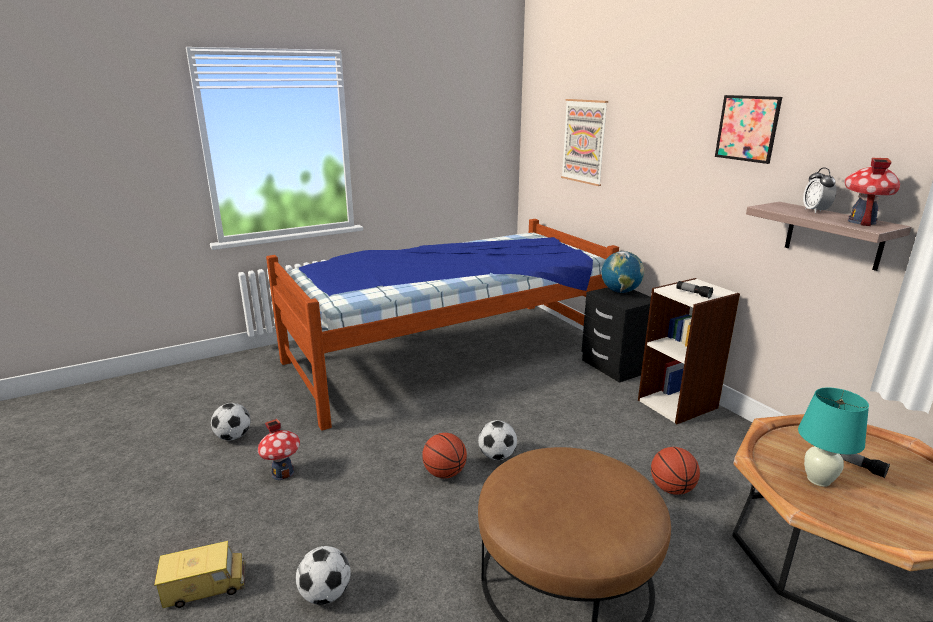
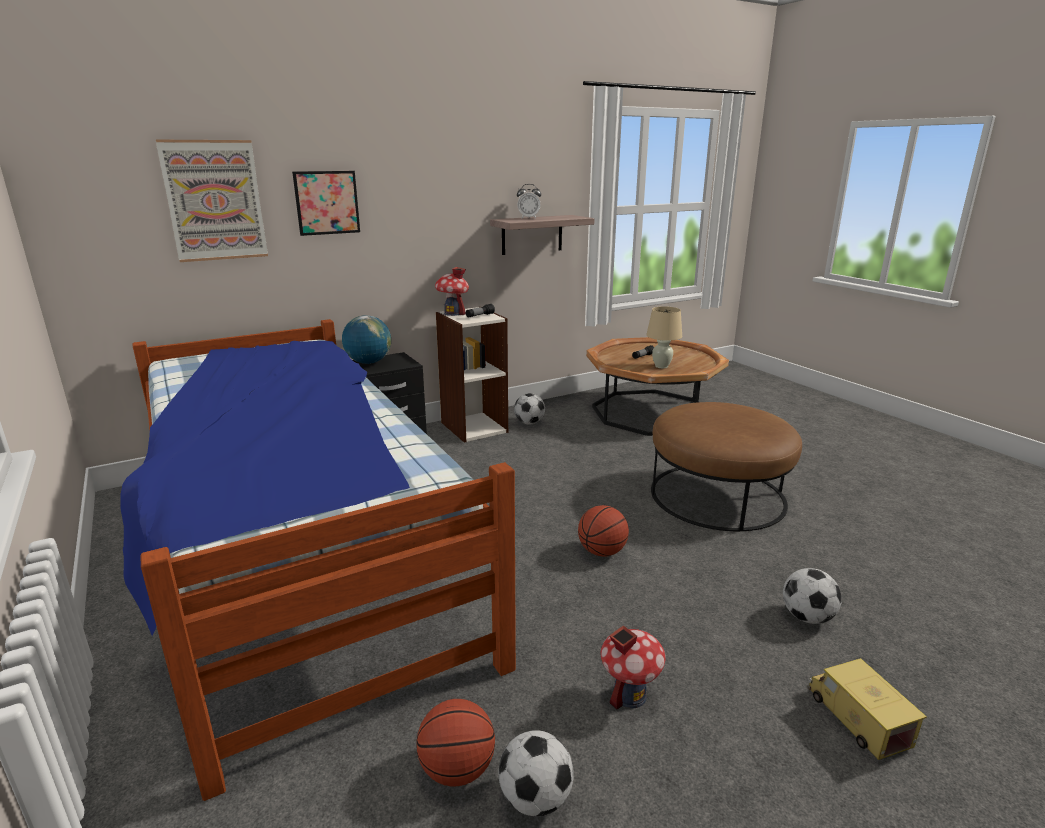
camera: 90 degrees left, 0 degrees up
(497, 456) = (566, 519): football -> football (529, 423)
(671, 489) = (600, 446): basketball -> basketball (457, 769)
(747, 128) = (449, 160): picture -> picture (327, 202)
(818, 480) = (661, 366): turquoise table lamp -> beige table lamp
(861, 222) = (562, 217): toy house -> toy house (453, 313)

